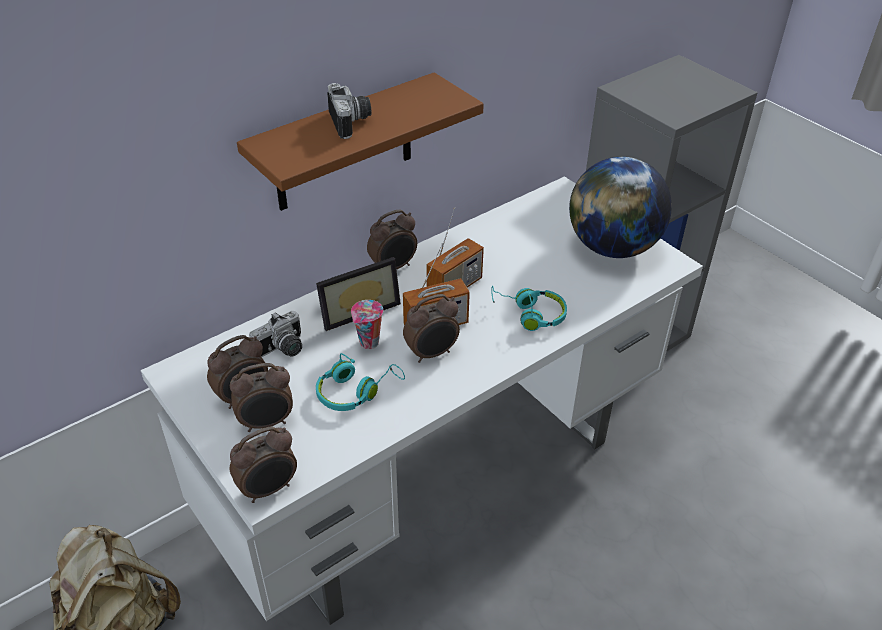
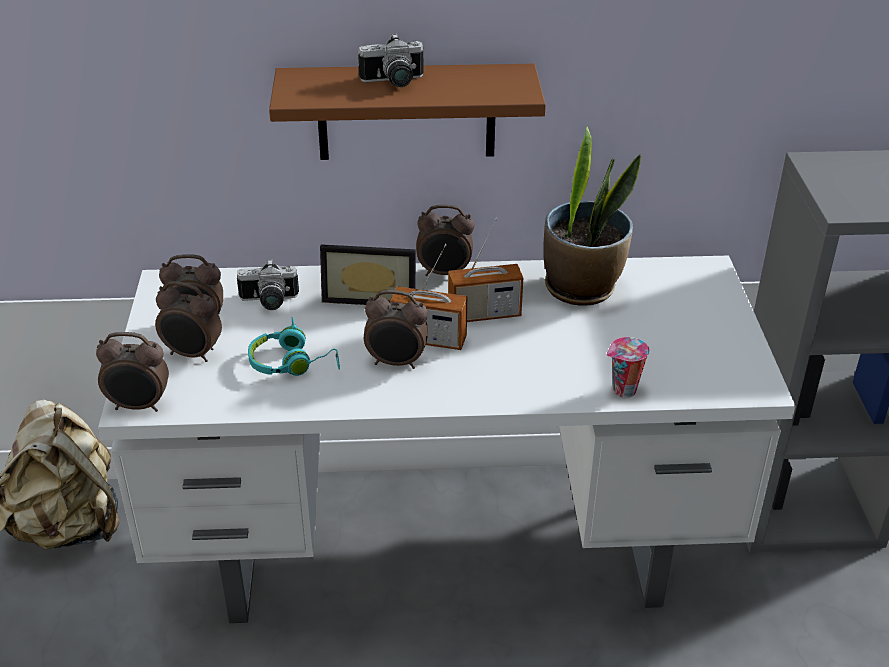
camera: 35 degrees right, 5 degrees down
(352, 122) = (393, 82): camera -> camera turned 60 degrees clockwise
(369, 344) = (348, 329): cup -> cup (623, 391)
(498, 238) = (581, 288): none -> potted plant
(529, 314) = (533, 369): turquoise headphones -> none
(612, 247) = (702, 345): globe -> none

